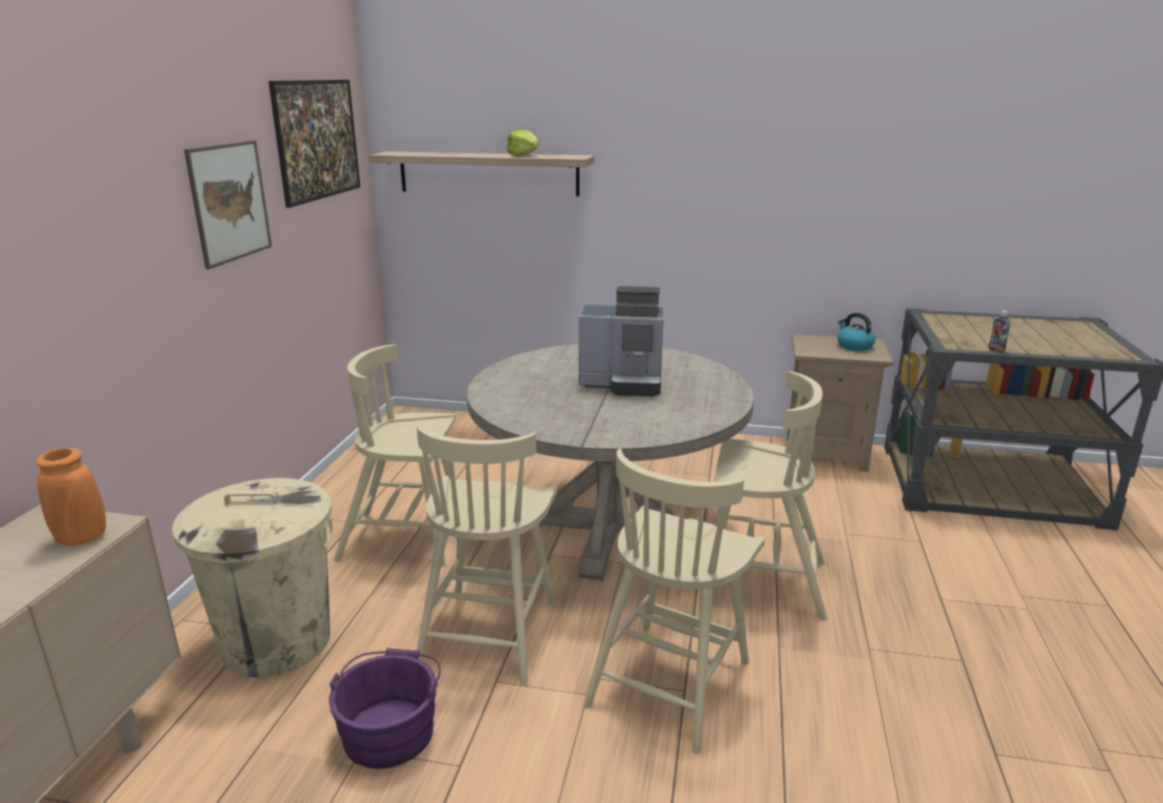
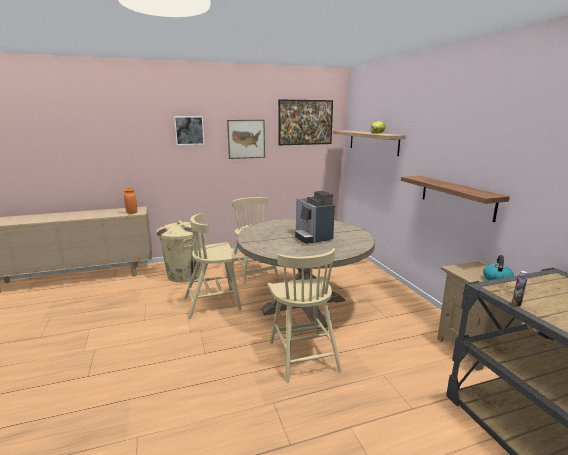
camera: 60 degrees right, 5 degrees down
(104, 197) = (189, 130): none -> picture
(390, 729) = (155, 304): purple bucket -> none
(670, 680) = (209, 348): beige chair -> none
(735, 249) = (456, 196): none -> shelf

